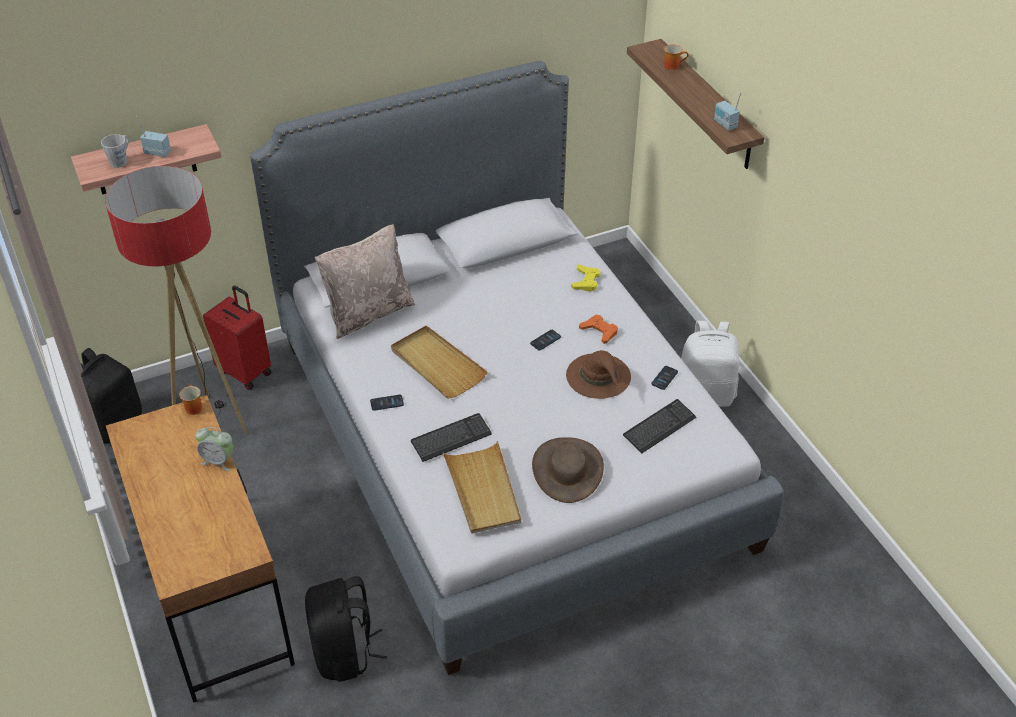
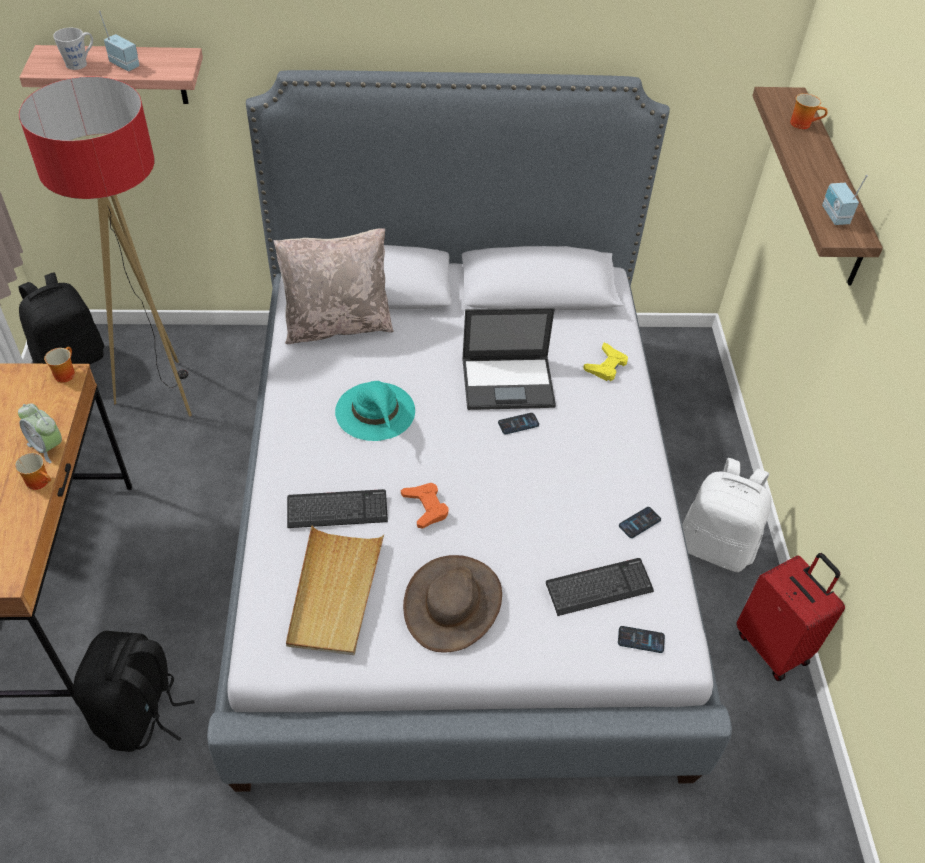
camera: 20 degrees right, 5 degrees up
(231, 484) = (41, 481): none -> mug
(245, 371) = (229, 347): red suitcase -> red suitcase (773, 646)
(387, 403) = (293, 439): phone -> phone (641, 640)
(437, 365) = (376, 412): beige tray -> turquoise hat
(522, 314) = (509, 382): none -> laptop
(599, 331) = (589, 434): orange game controller -> orange game controller (425, 507)
(599, 376) = (558, 492): brown hat -> none

